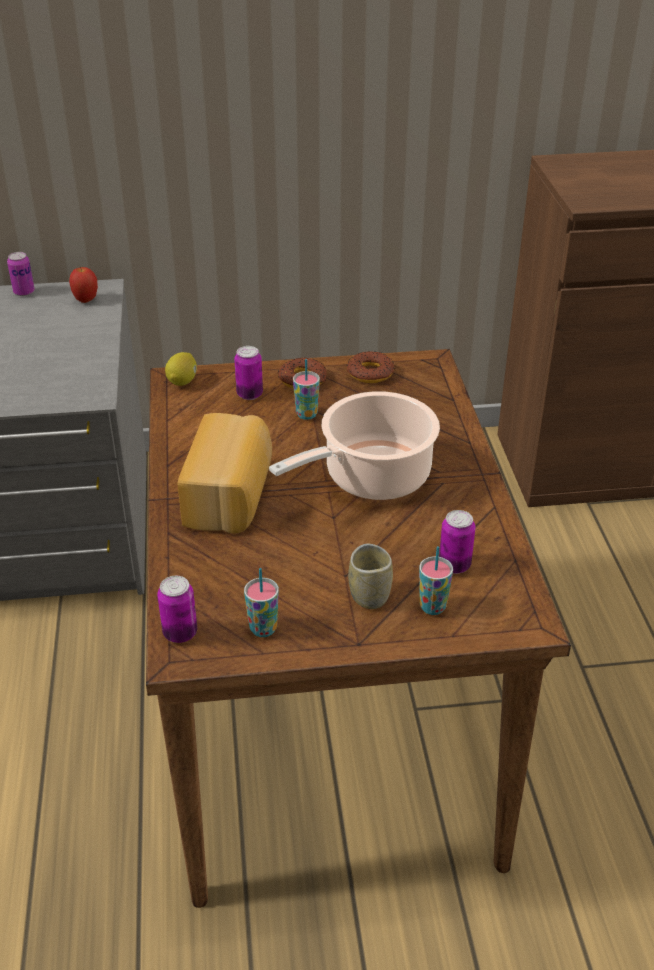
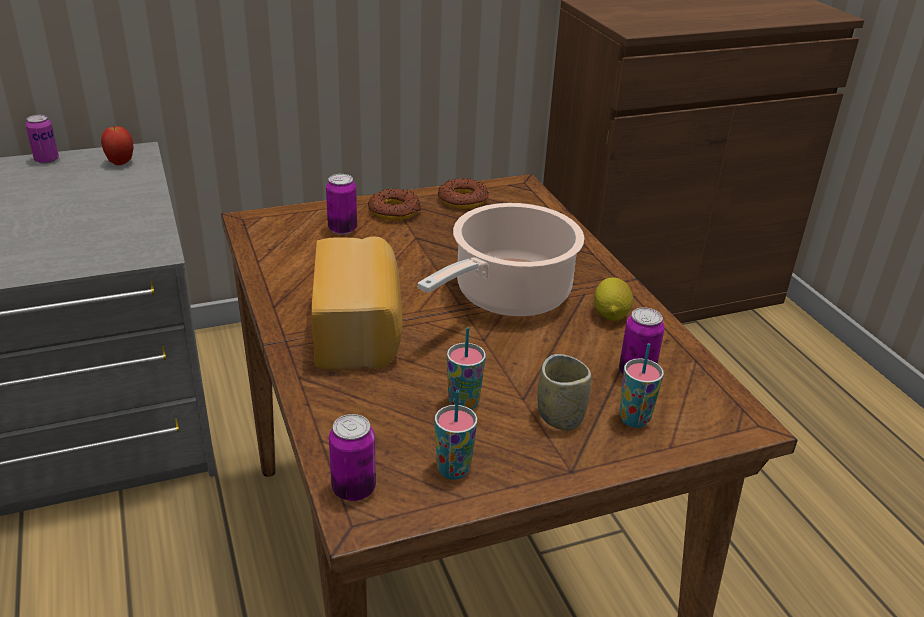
camera: 15 degrees left, 5 degrees down
(183, 381) = (263, 222): lemon -> lemon (610, 314)
(306, 414) = (412, 243): cup -> cup (463, 403)

